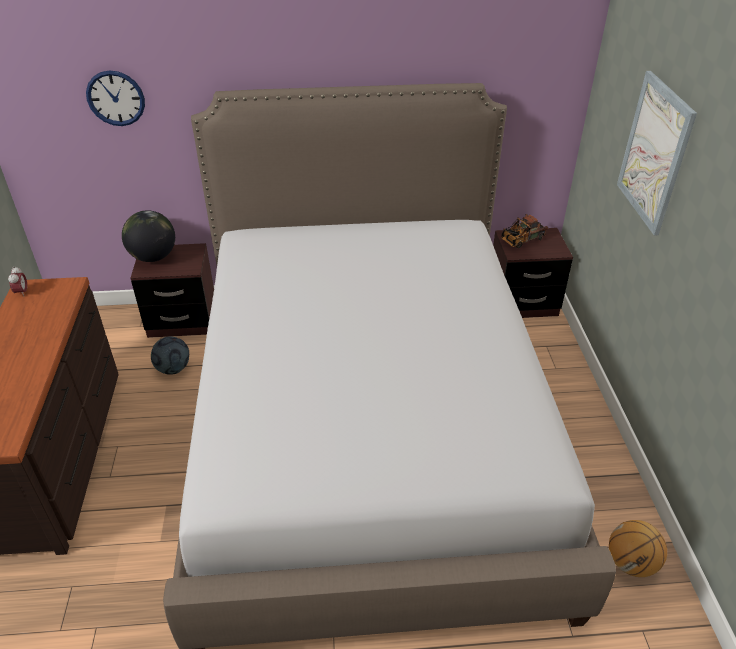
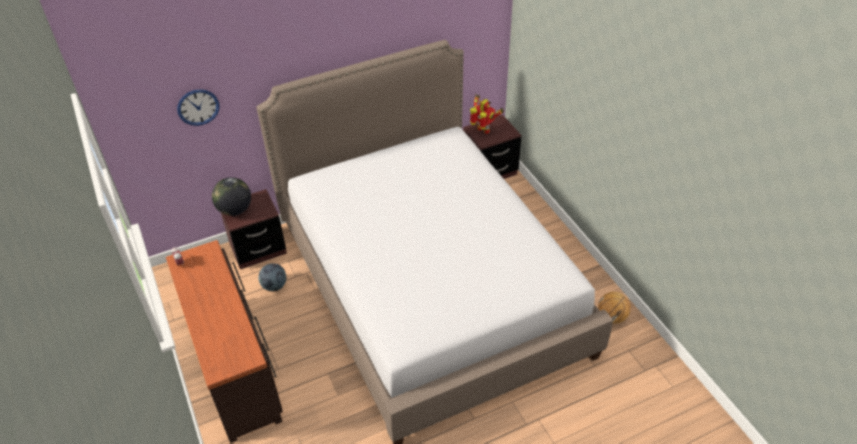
camera: 20 degrees left, 5 degrees up
(520, 240) = (483, 131): toy truck -> toy robot
(654, 153) = (569, 75): picture -> none

